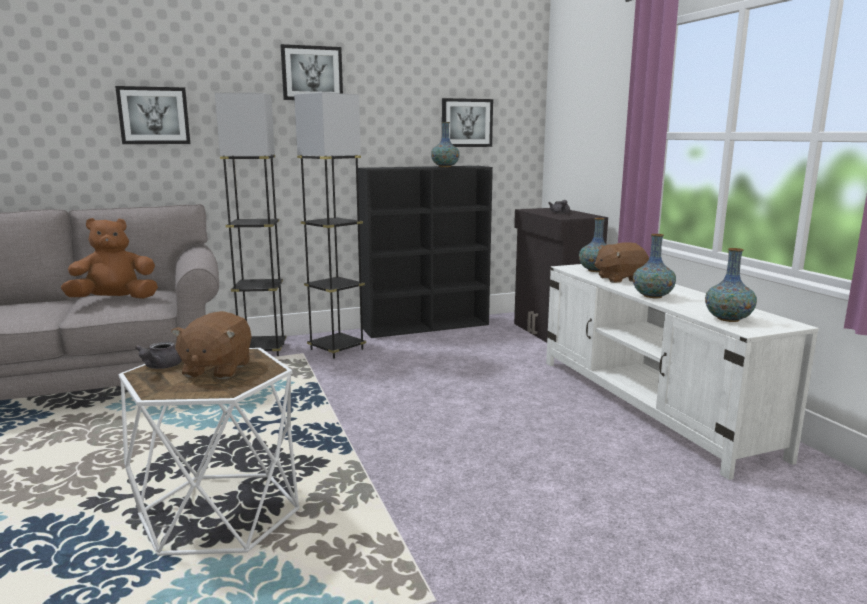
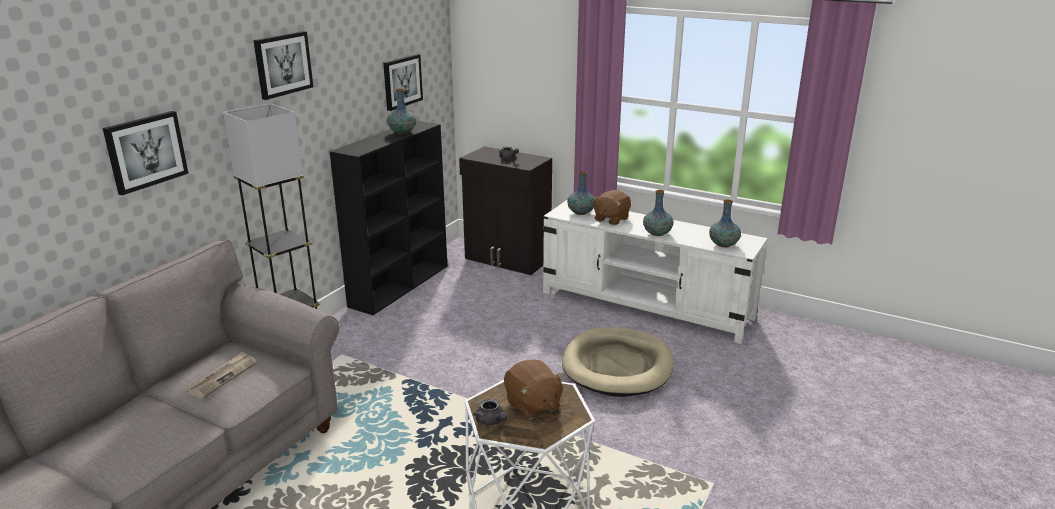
camera: 40 degrees left, 10 degrees up
(115, 300) = (222, 377): brown plush toy -> newspaper
(337, 349) = (364, 339): grey floor lamp -> none
(522, 441) = (617, 366): none -> beige dog bed

